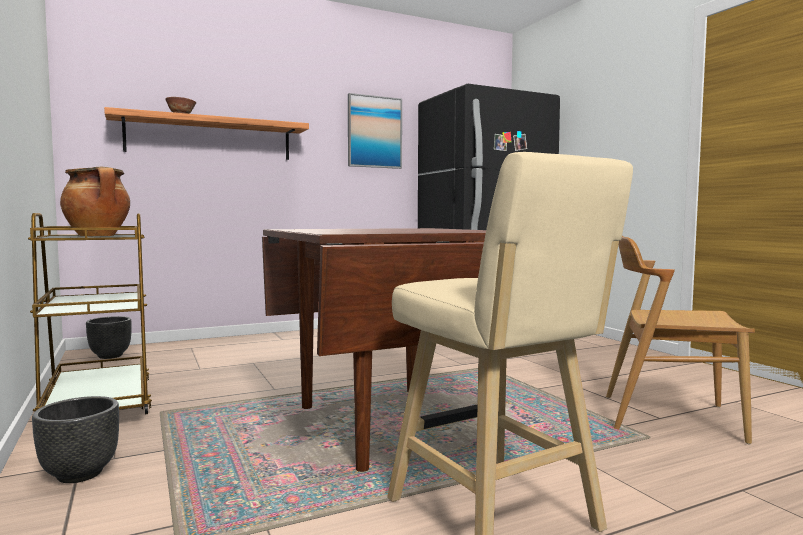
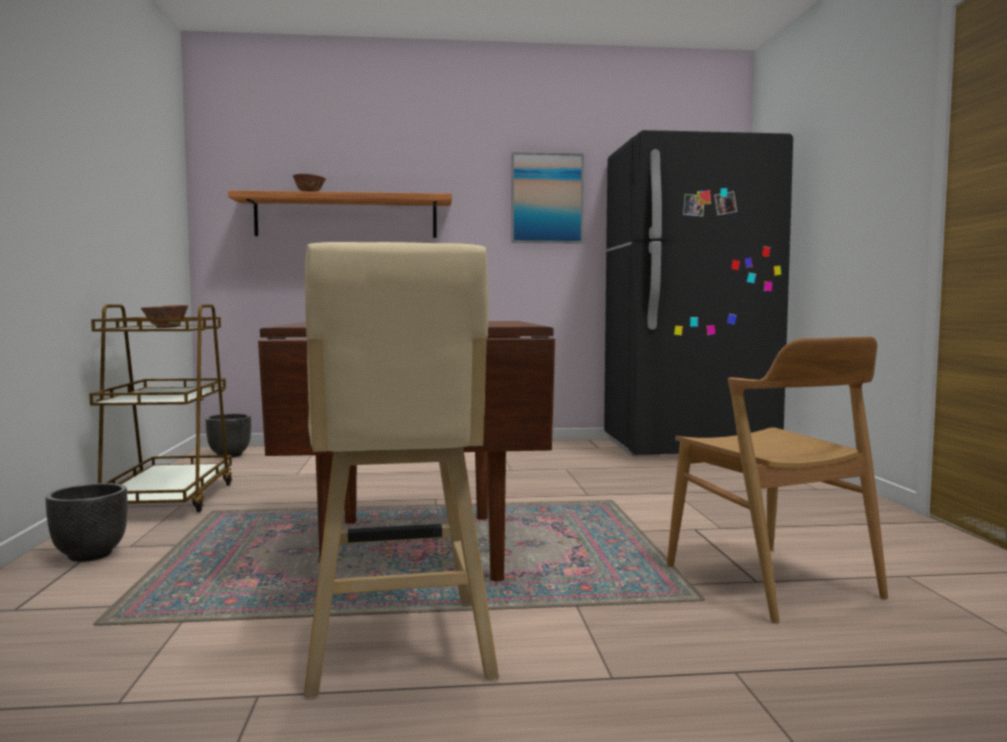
camera: 20 degrees right, 0 degrees up
(99, 236) = (166, 327): cooking pot -> bowl
(669, 417) = (771, 582): brown chair -> brown chair turned 150 degrees counterclockwise

